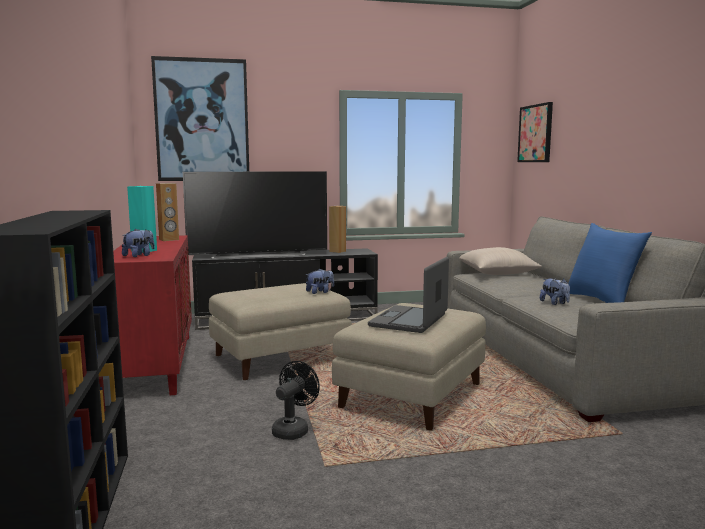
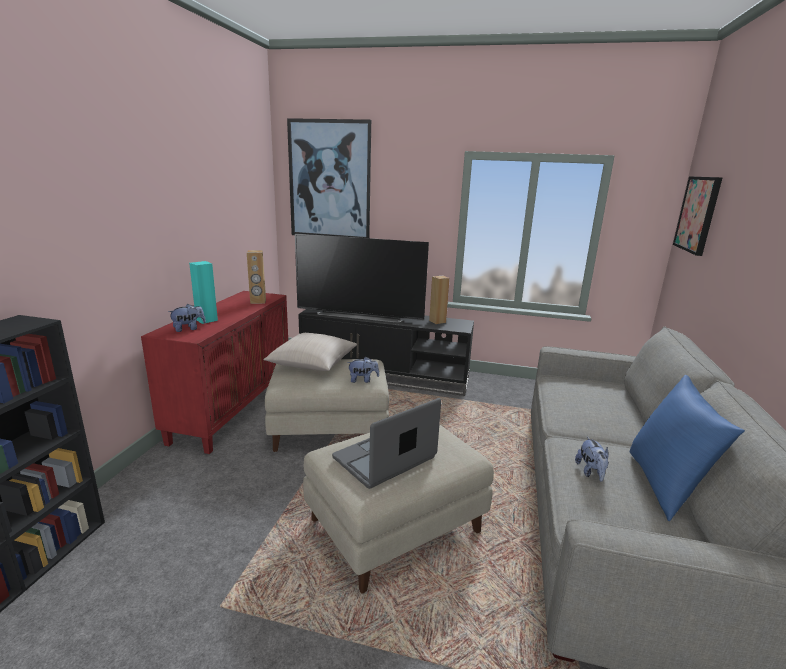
camera: 25 degrees right, 10 degrees up
(293, 429) = (247, 537): black fan -> none
(497, 273) = (585, 387): beige pillow -> beige pillow (312, 363)

